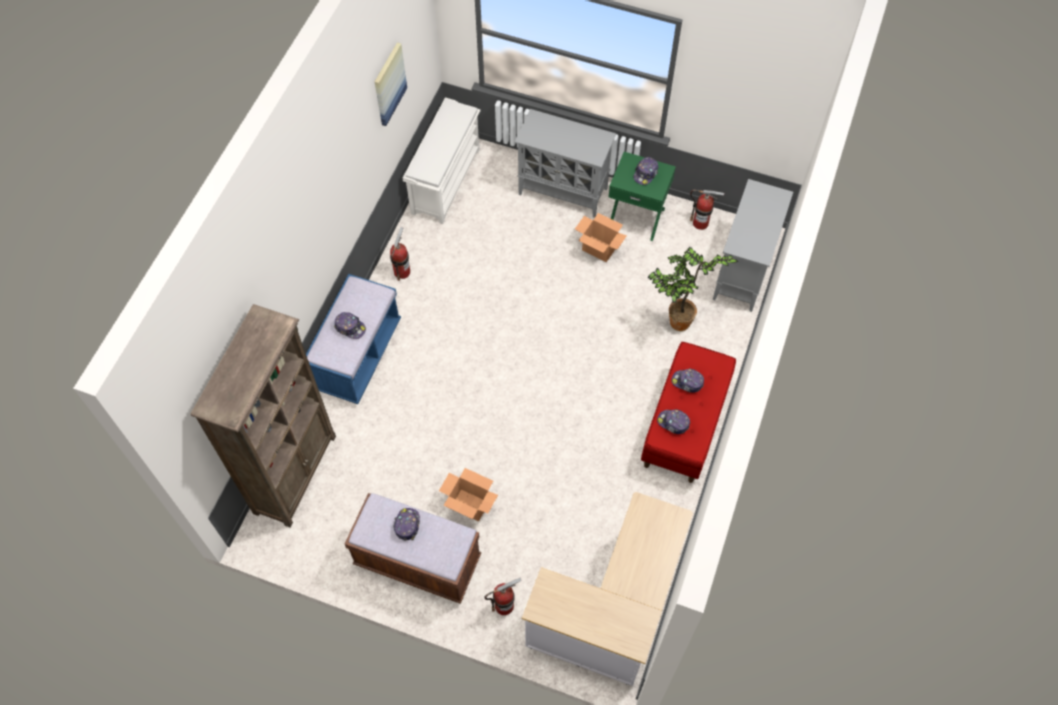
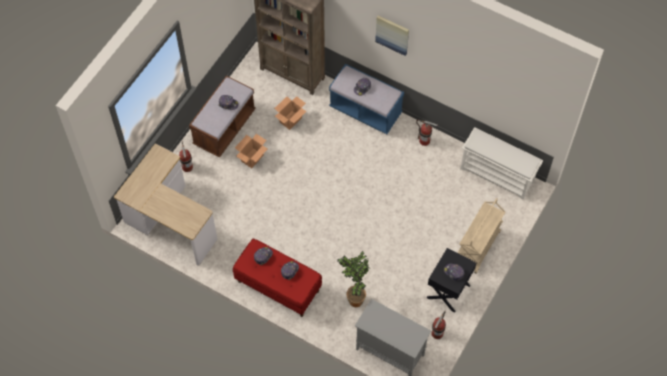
camera: 100 degrees right, 0 degrees up
(389, 84) = (493, 82): picture -> picture (392, 34)
(564, 191) = (478, 248): grey cabinet -> beige cart
(598, 249) = (424, 261): cardboard box -> cardboard box (290, 120)
(637, 217) = (448, 292): green nightstand -> black nightstand

